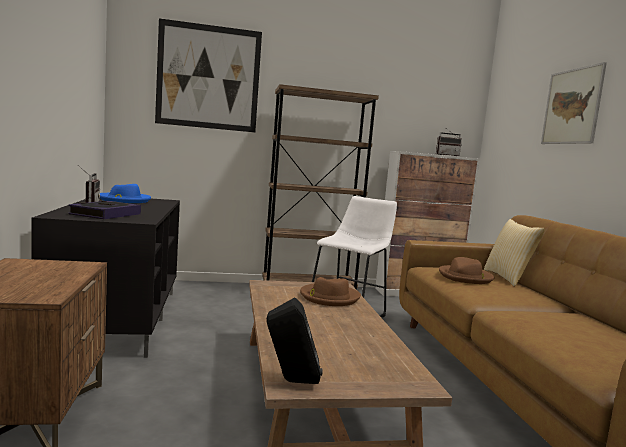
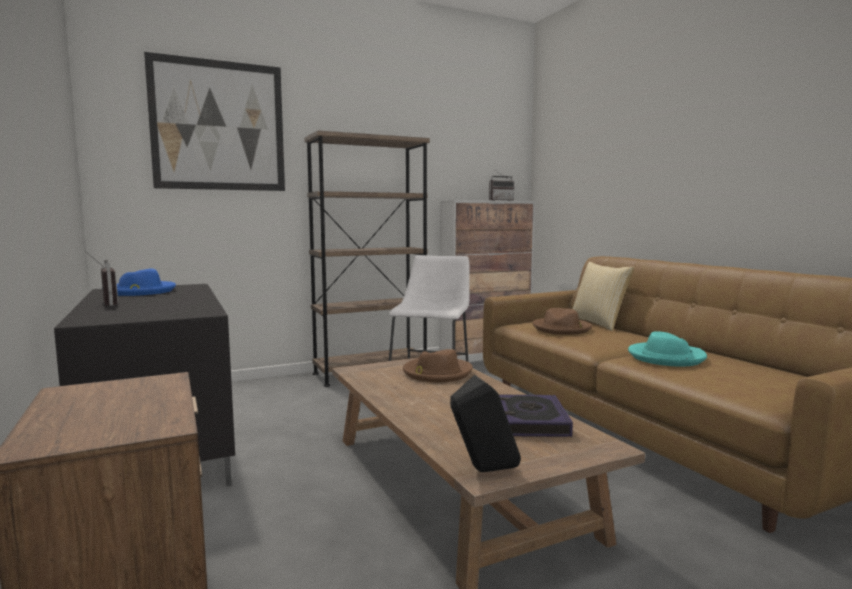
camera: 15 degrees left, 0 degrees up
(105, 214) = (146, 312): book -> book (531, 422)
(541, 317) = (666, 357): none -> turquoise hat
(572, 106) = (634, 139): picture -> none

